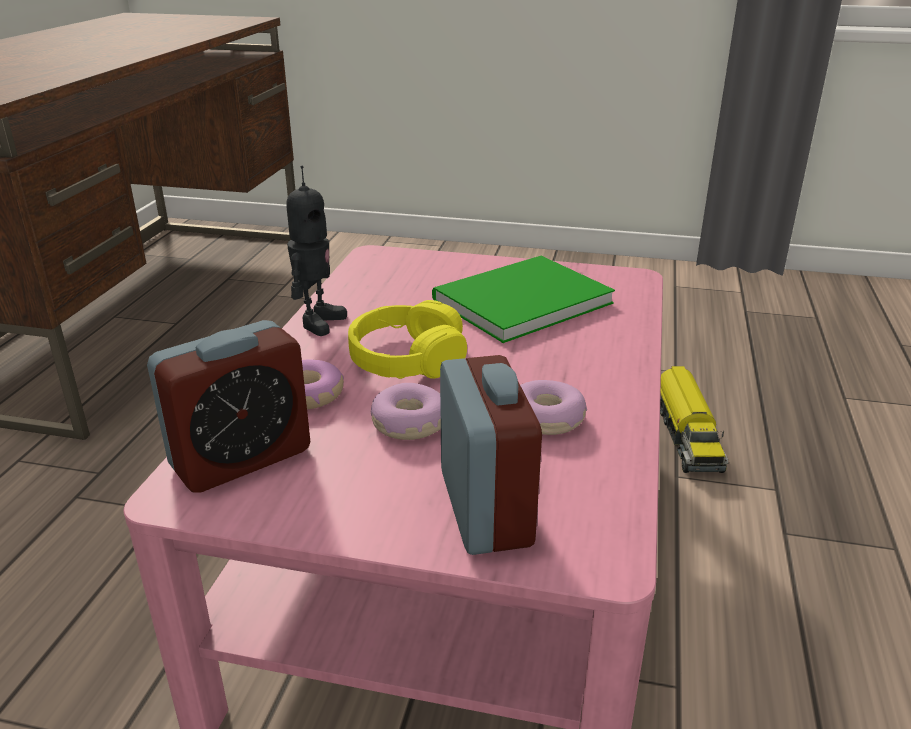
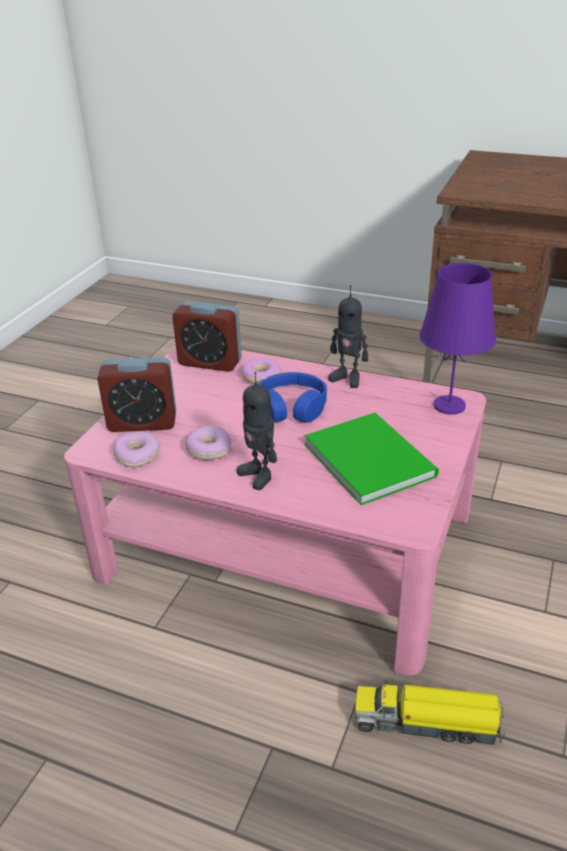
camera: 100 degrees right, 5 degrees up
(241, 458) = (210, 362): alarm clock -> alarm clock turned 45 degrees counterclockwise
(390, 261) = (449, 406): none -> purple table lamp
(407, 359) = (292, 407): yellow headphones -> blue headphones
(409, 423) = (221, 405): donut -> donut (137, 455)
(590, 369) = (259, 475): none -> toy robot

